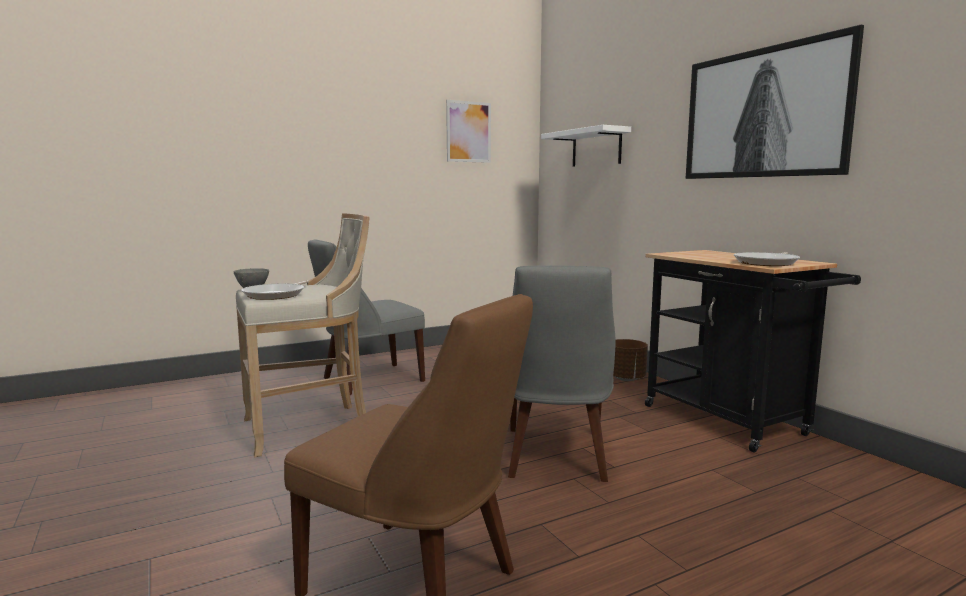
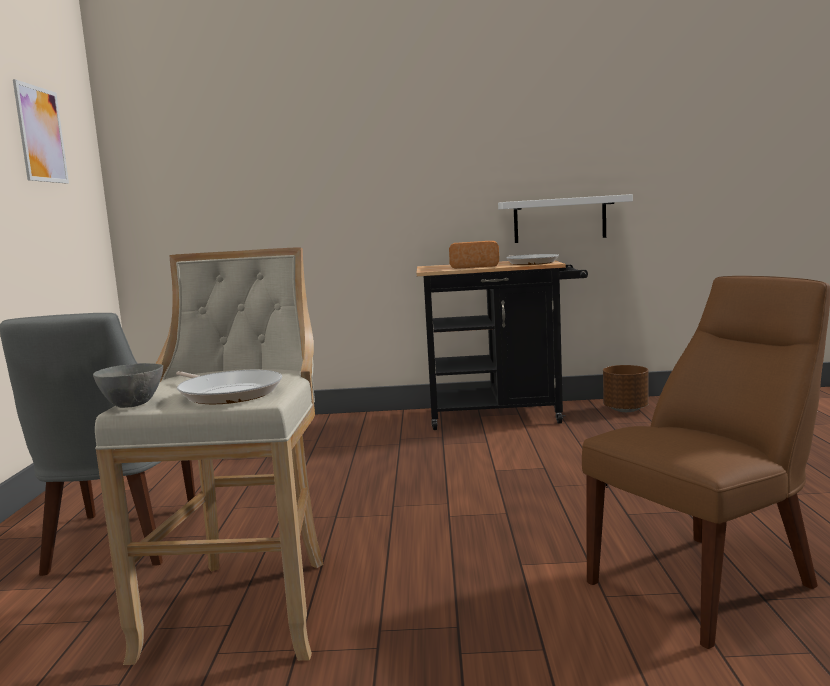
camera: 60 degrees left, 0 degrees up
(555, 456) = (502, 483): grey chair -> none
(596, 148) = (230, 164): white shelf -> white shelf (559, 219)
(626, 378) = (357, 421): brown planter -> brown planter (626, 409)
(707, 257) = (474, 267): none -> bread
(763, 113) = (462, 133): picture -> none

